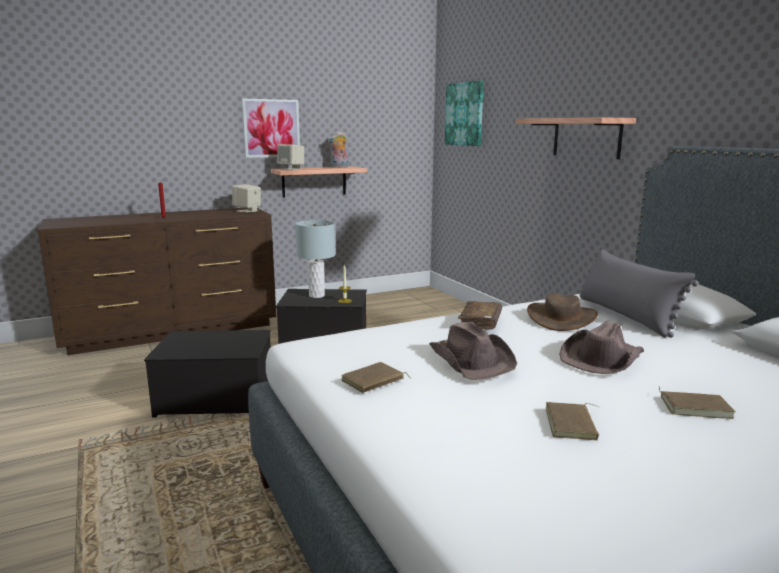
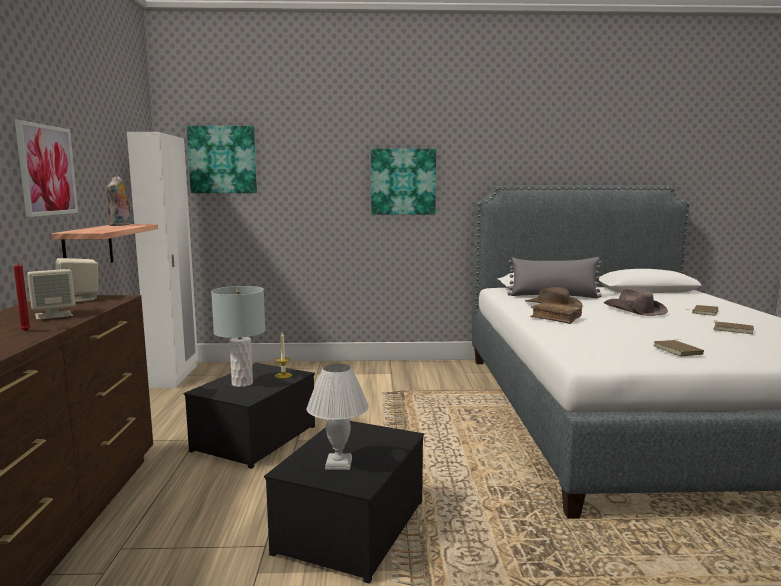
camera: 65 degrees left, 5 degrees down
(192, 343) = (337, 464): none -> white table lamp
(291, 169) = (95, 230): beige speaker -> beige speaker (54, 315)
(404, 294) = (174, 376): none -> white wardrobe
(471, 359) = (639, 328): brown hat -> none
(586, 138) = (403, 181): shelf -> picture

